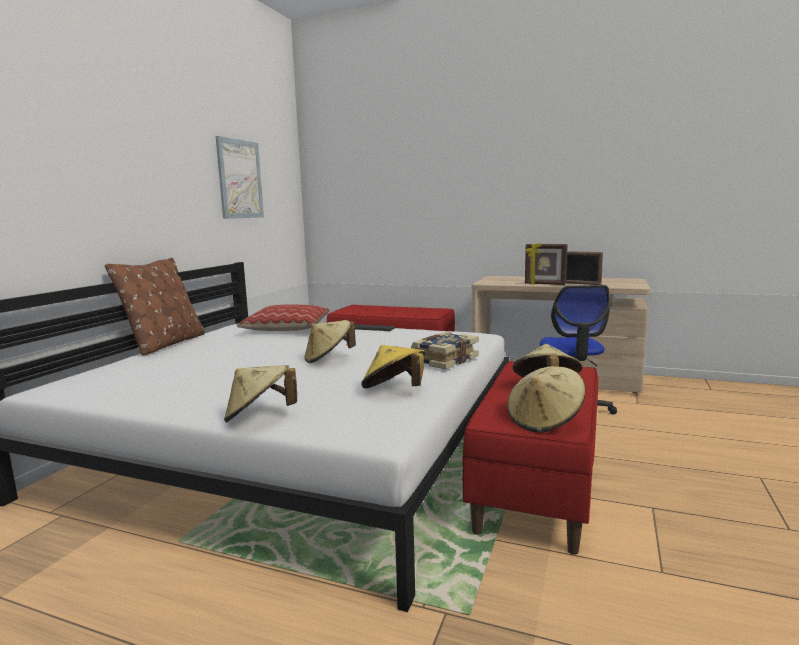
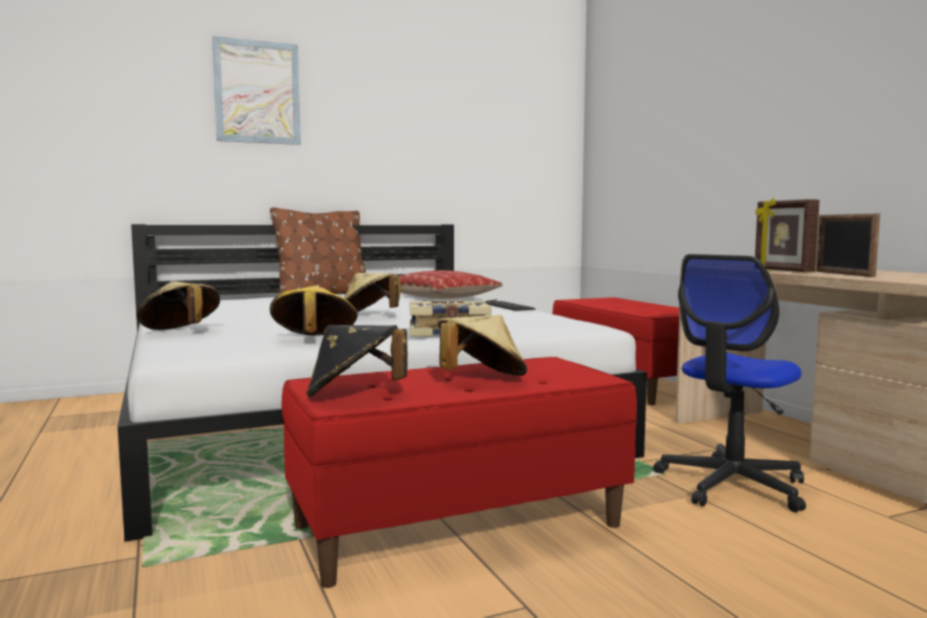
camera: 45 degrees right, 5 degrees down
(240, 179) = (469, 131): picture -> picture (257, 92)
(545, 421) = (354, 395): beige hat -> black hat

